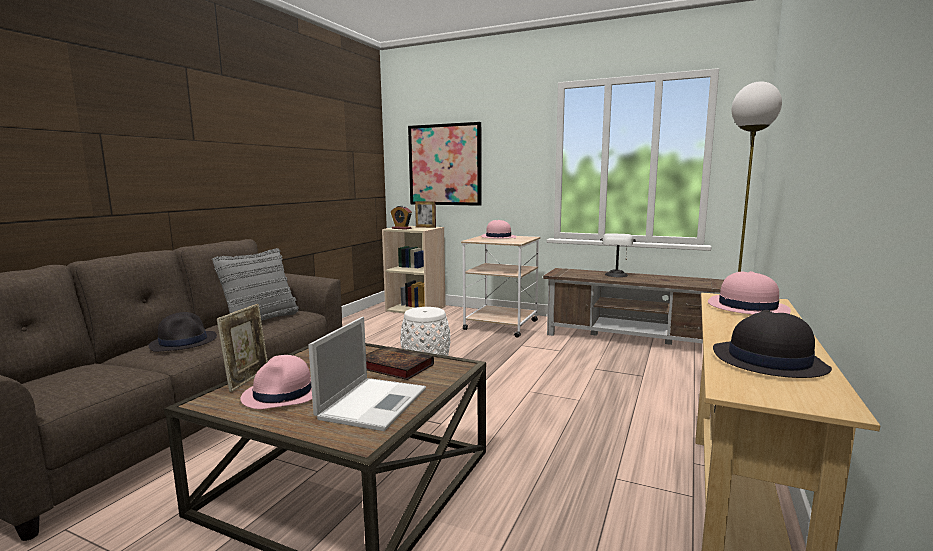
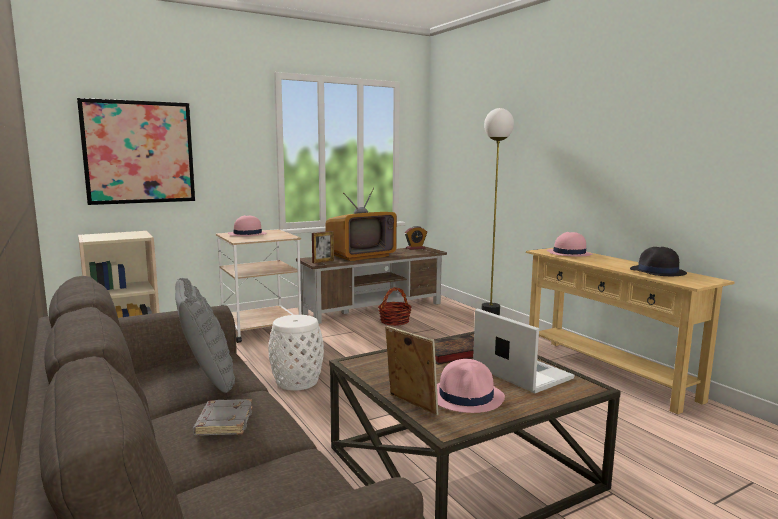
camera: 55 degrees left, 0 degrees up
(184, 342) = (223, 422): black hat -> grey book
(401, 228) = (106, 238): alarm clock -> alarm clock (415, 248)
(425, 227) = (128, 233): picture frame -> picture frame (323, 261)
(616, 276) = (360, 256): table lamp -> television
(619, 355) = (394, 321): none -> basket

